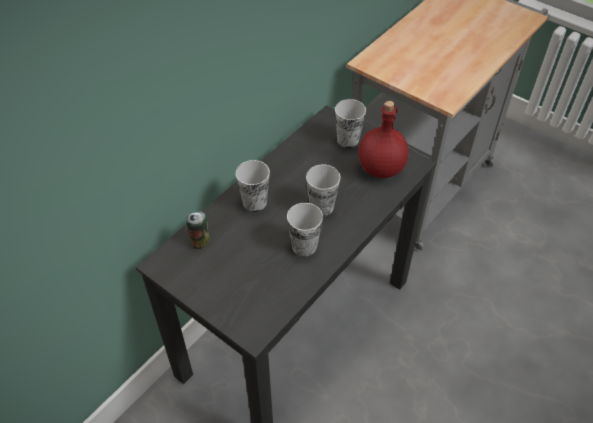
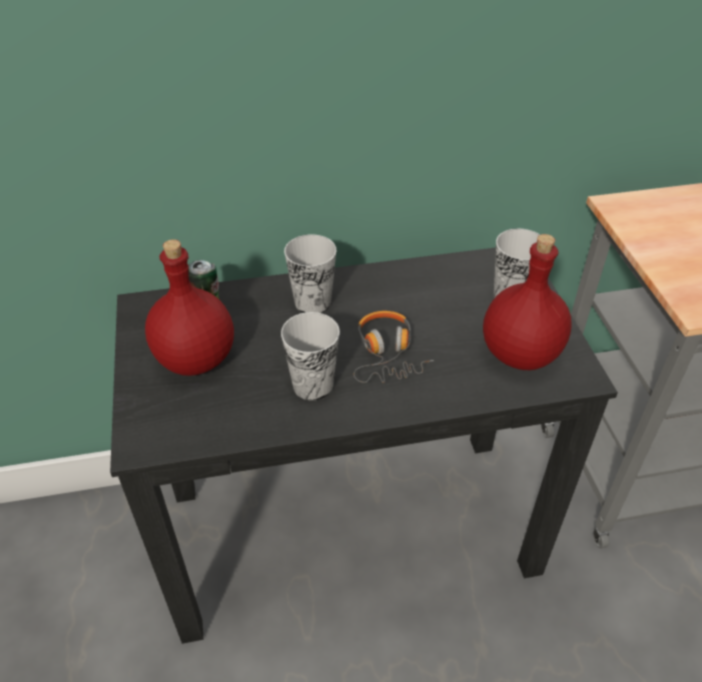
camera: 40 degrees right, 5 degrees down
(229, 273) = (196, 360): none -> red bottle
(321, 207) = (386, 354): cup -> headphones

